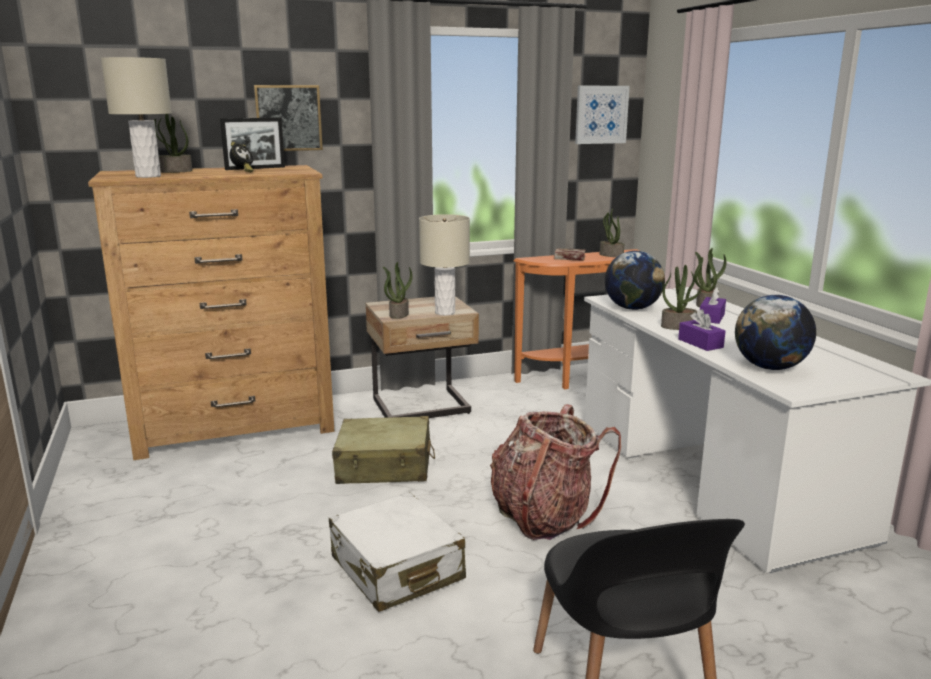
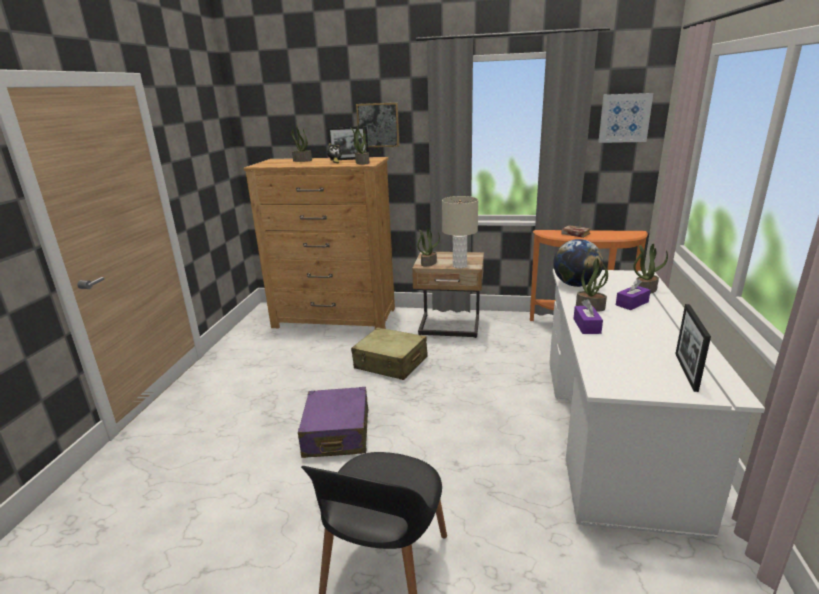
camera: 30 degrees right, 5 degrees up
(148, 176) = (278, 165): beige table lamp -> none
(396, 569) = (337, 433): white suitcase -> purple suitcase
(544, 516) = (455, 426): backpack -> none
(610, 255) = (613, 234): potted plant -> potted plant (362, 163)
(770, 367) = (615, 360): globe -> none
(839, 365) = (686, 371): none -> picture frame

